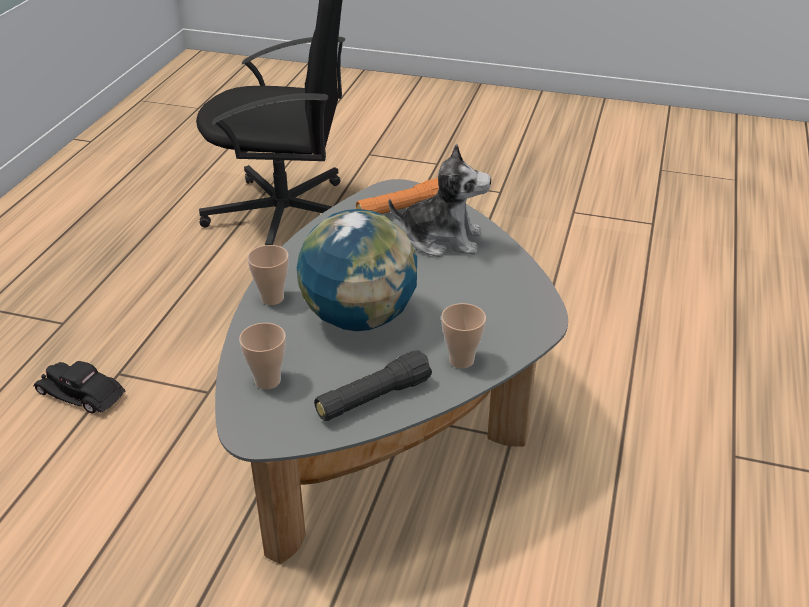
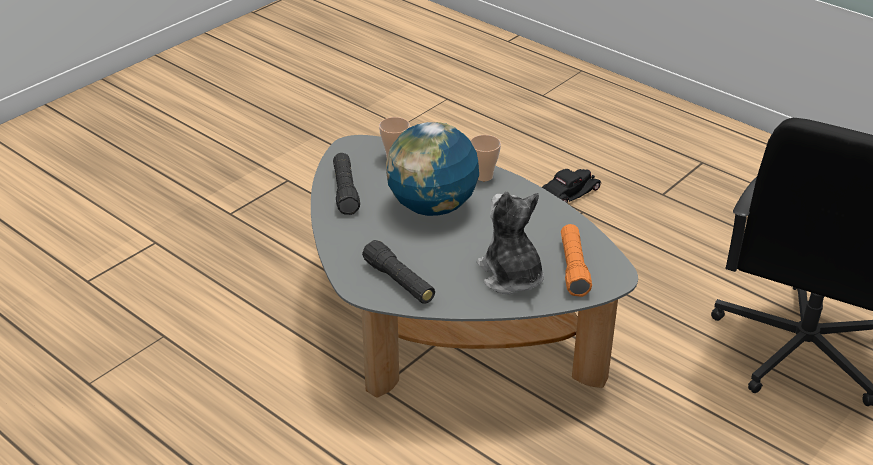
camera: 115 degrees right, 0 degrees up
(442, 239) = (511, 276): plush toy -> plush toy turned 120 degrees clockwise
(461, 360) = (350, 236): cup -> none
(509, 300) = (399, 282): none -> black flashlight

